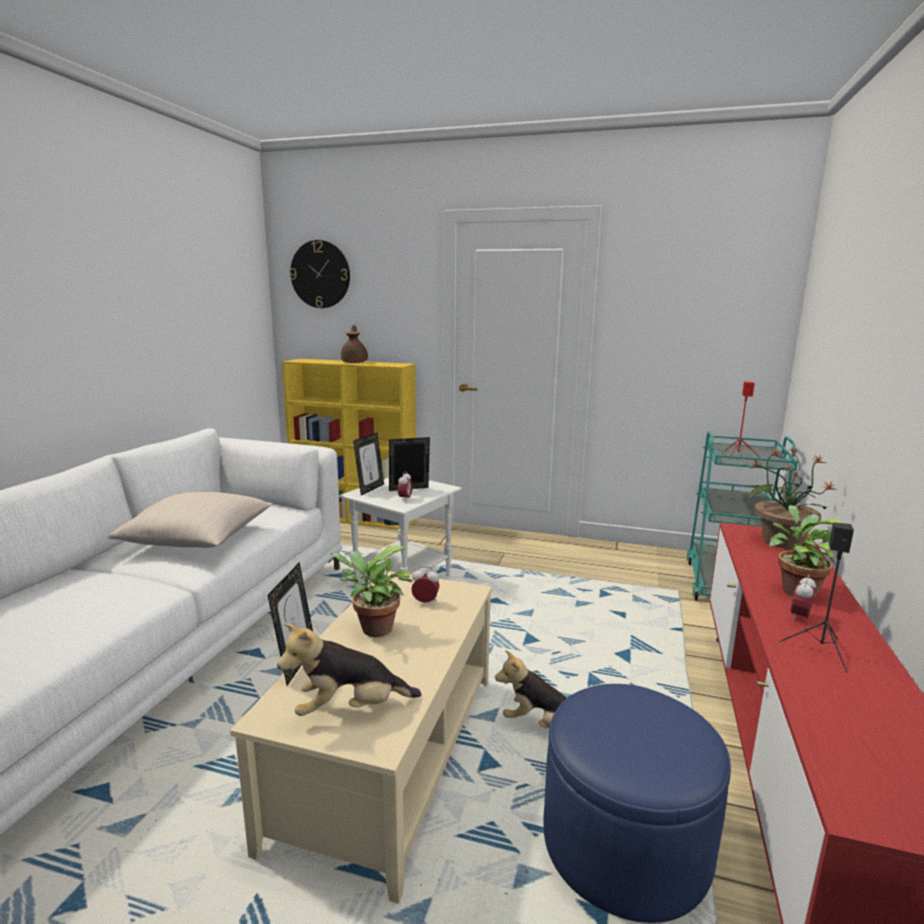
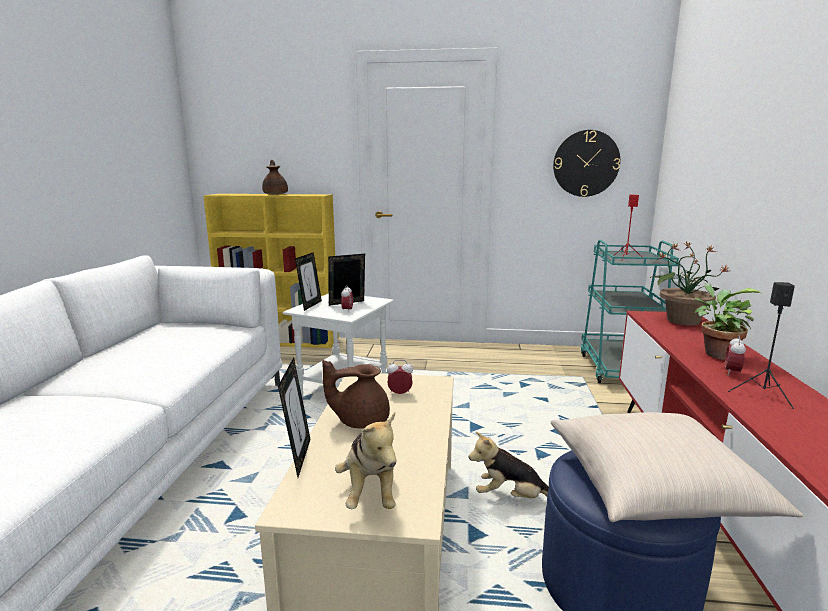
camera: 10 degrees left, 0 degrees up
(198, 539) = (153, 357): beige pillow -> beige pillow (653, 489)
(320, 274) = (236, 112): wall clock -> wall clock (586, 163)
(350, 709) = (370, 491): plush toy -> plush toy turned 75 degrees counterclockwise
(372, 629) = (360, 421): potted plant -> brown teapot

